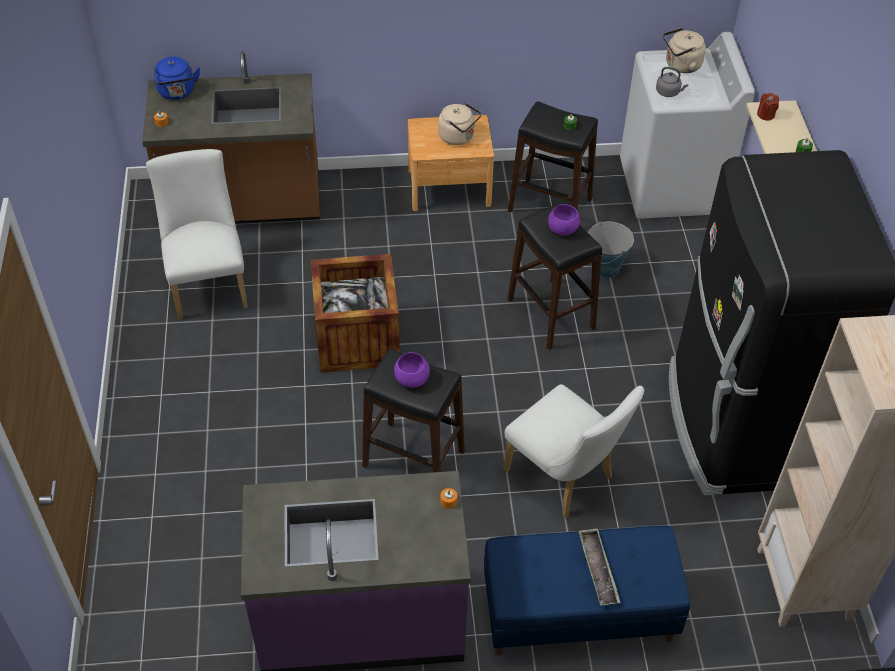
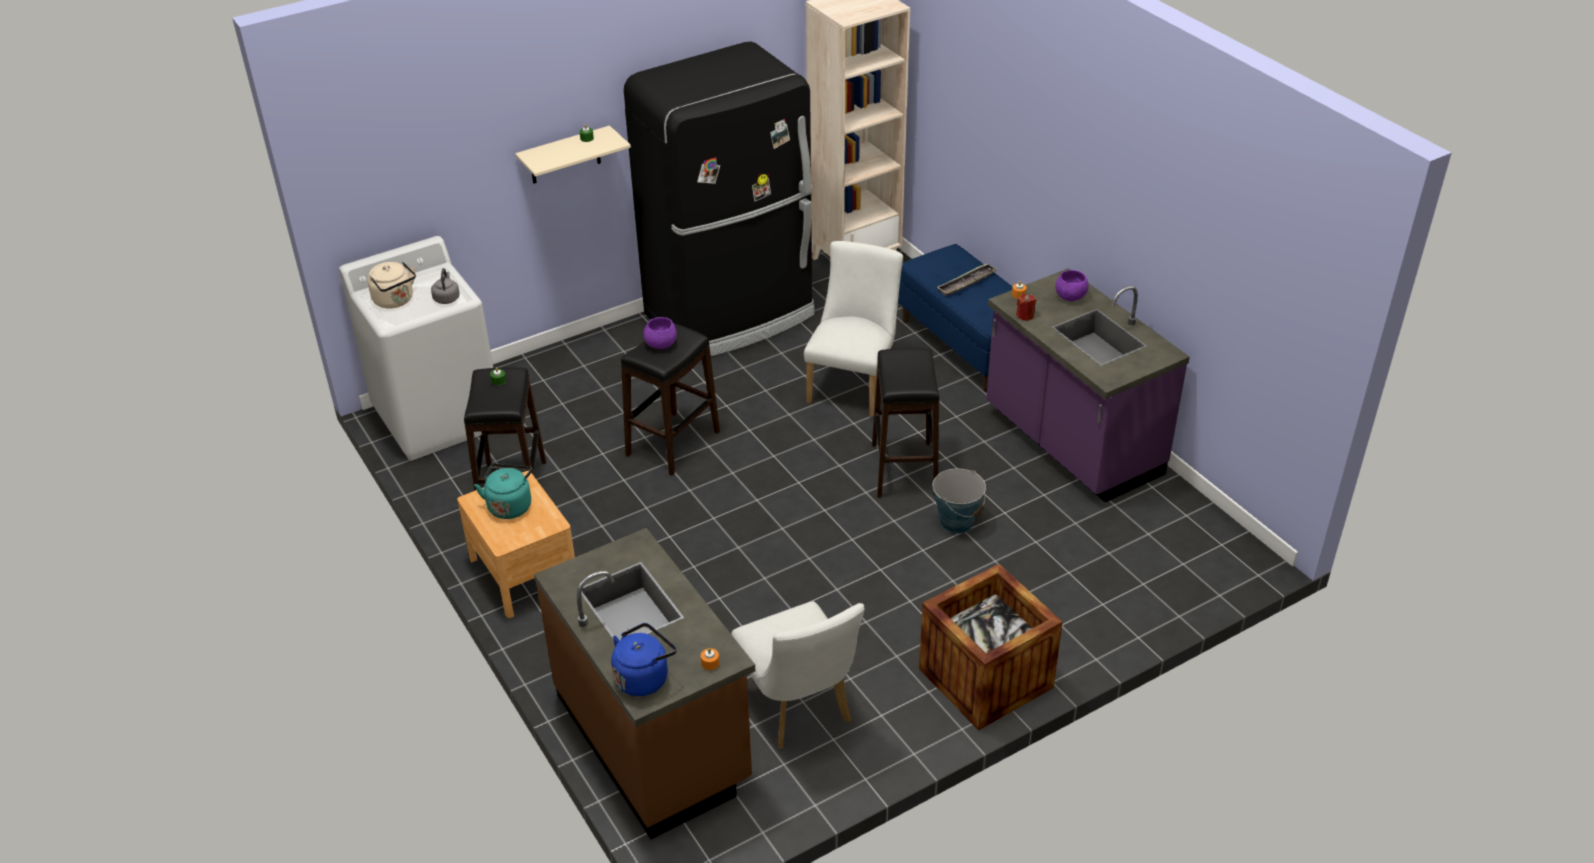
camera: 115 degrees left, 10 degrees down
(208, 282) = (799, 709): white chair -> white chair turned 75 degrees counterclockwise
(357, 338) = (795, 557): crate -> crate (985, 678)
(411, 379) = (908, 370): purple bowl -> purple bowl (1070, 297)
(458, 137) = (510, 505): beige kettle -> turquoise kettle
(606, 267) = (586, 427): bucket -> bucket (956, 522)
(766, 115) = (547, 161): red candle -> red candle (1025, 315)

